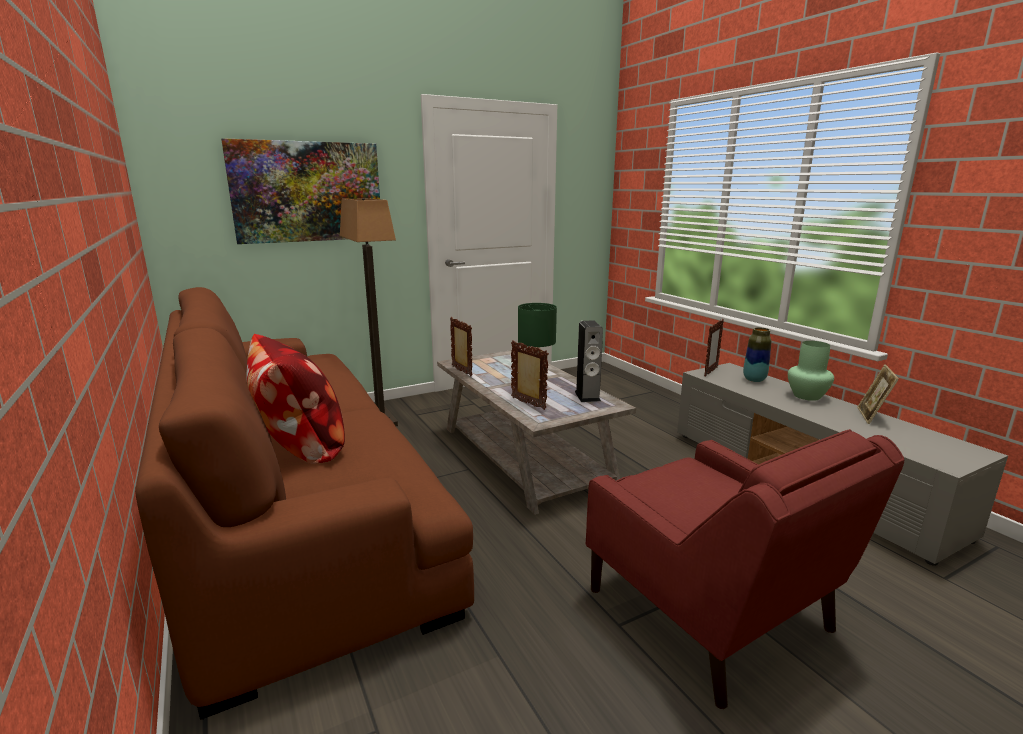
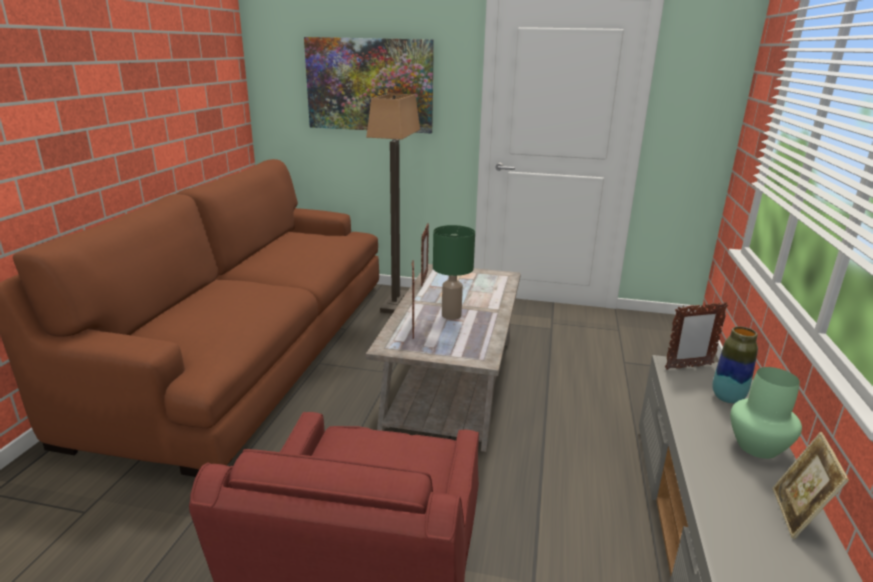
camera: 40 degrees right, 5 degrees up
(300, 446) = (202, 301): pillow -> none
(587, 396) = (477, 341): speaker -> none
(871, 417) = (796, 515): picture frame -> picture frame turned 45 degrees counterclockwise

